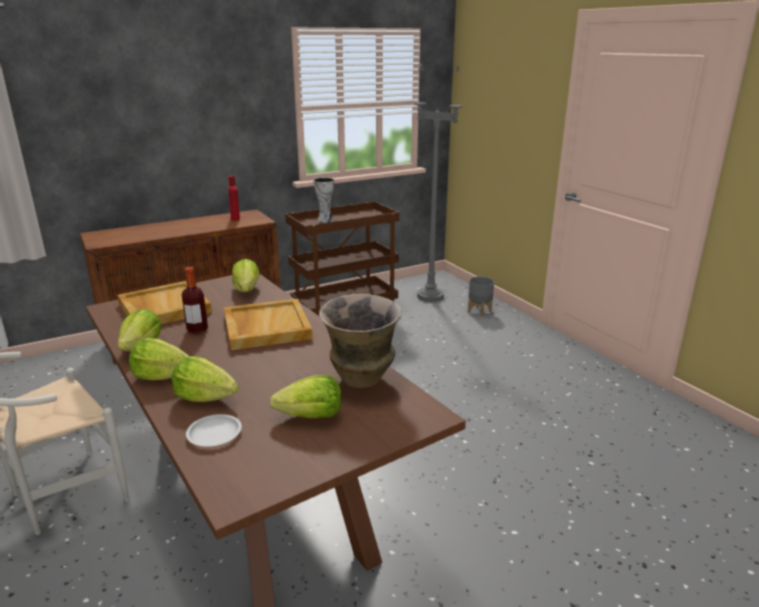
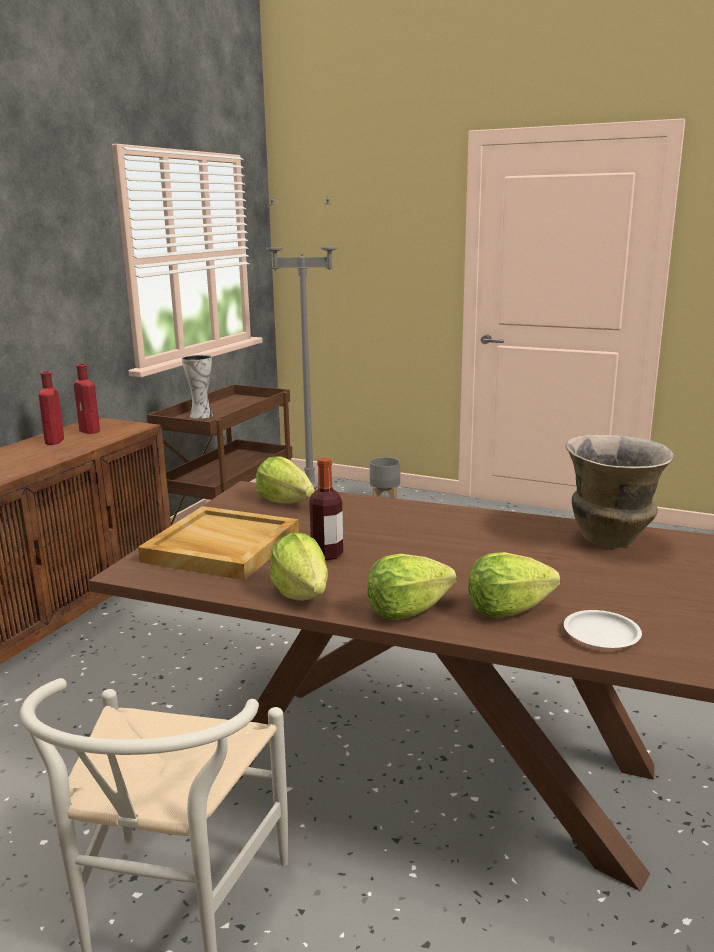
camera: 35 degrees left, 5 degrees down
(207, 221) = (54, 441): none -> red bottle
(266, 327) = (402, 528): beige tray -> none
(311, 416) = (645, 583): lettuce -> none

